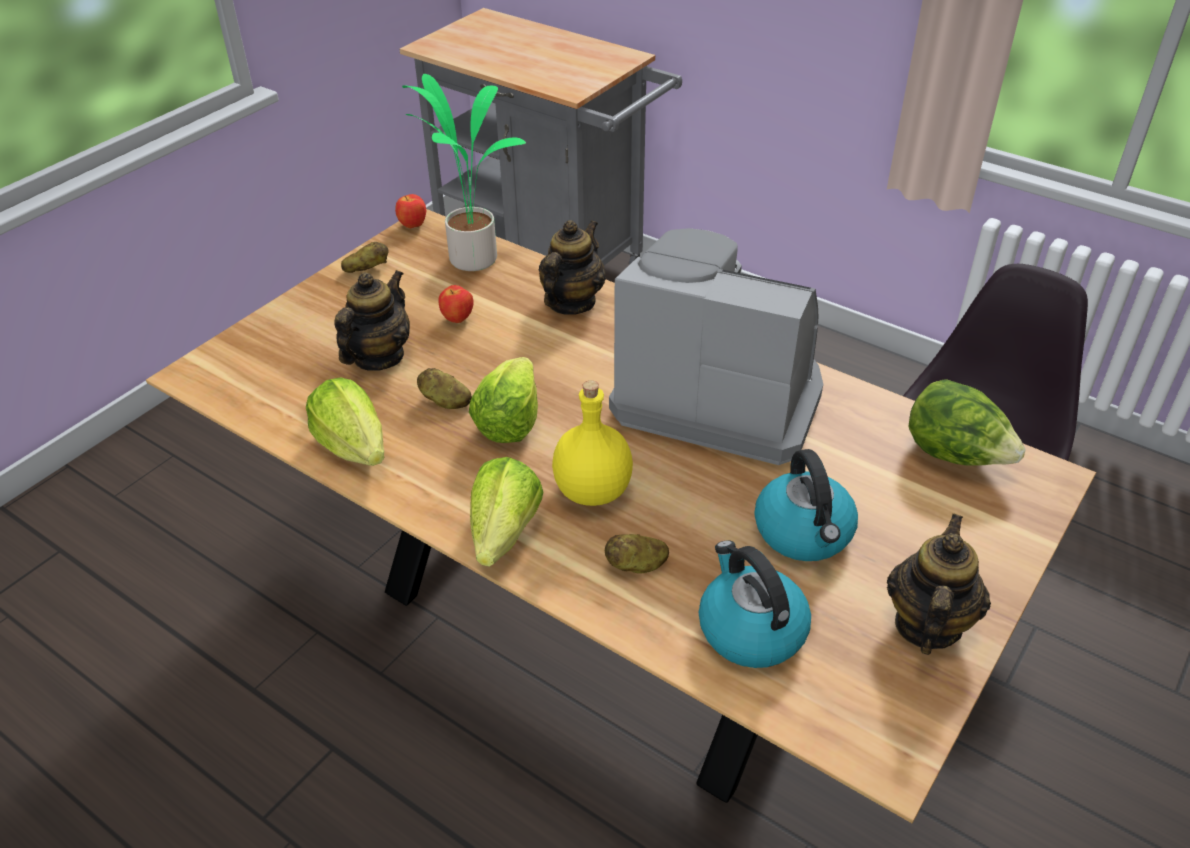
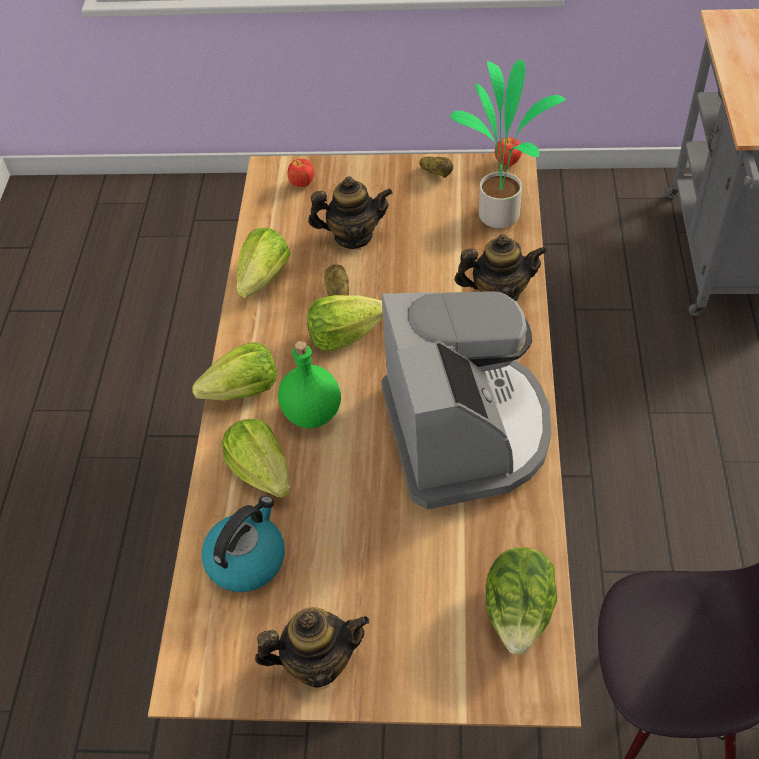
camera: 60 degrees right, 10 degrees up
(458, 319) = (425, 249): apple -> apple (302, 184)
(591, 490) = (312, 412): yellow bottle -> green bottle
(636, 565) = (261, 471): potato -> lettuce
(804, 533) = (357, 550): kettle -> none

